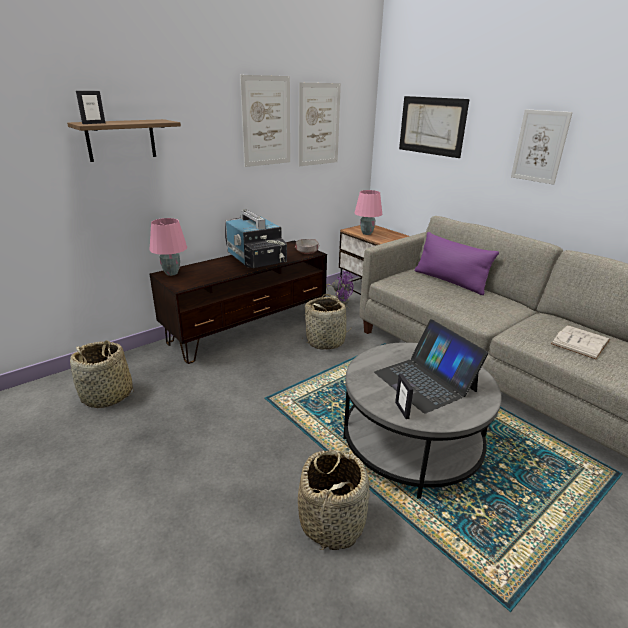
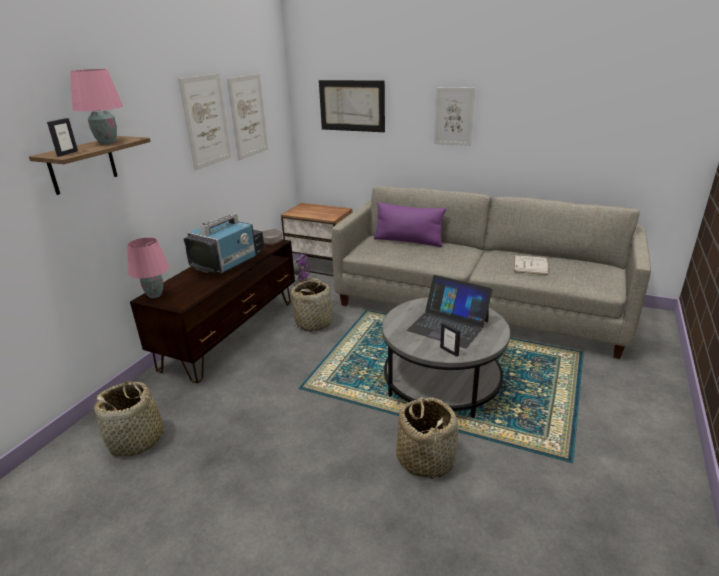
camera: 25 degrees left, 0 degrees up
(255, 260) = (229, 262): television -> television turned 90 degrees counterclockwise
(366, 233) = (308, 213): pink table lamp -> pink table lamp (107, 142)

